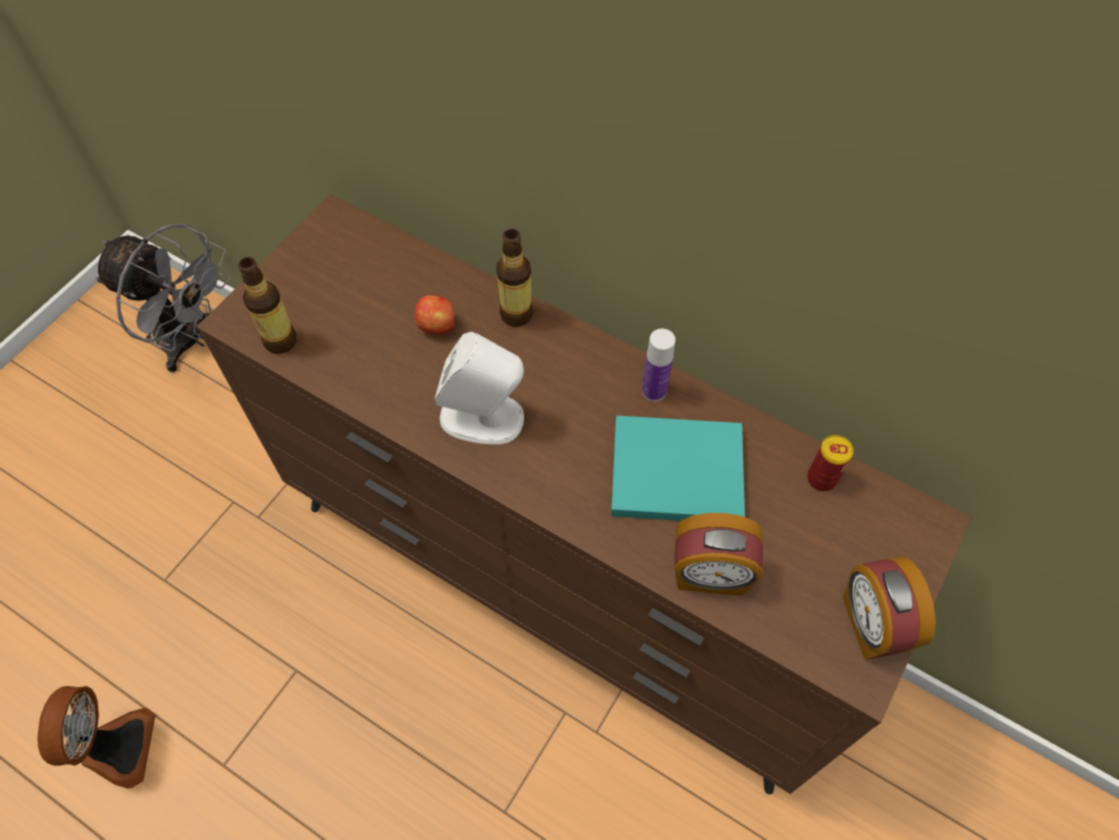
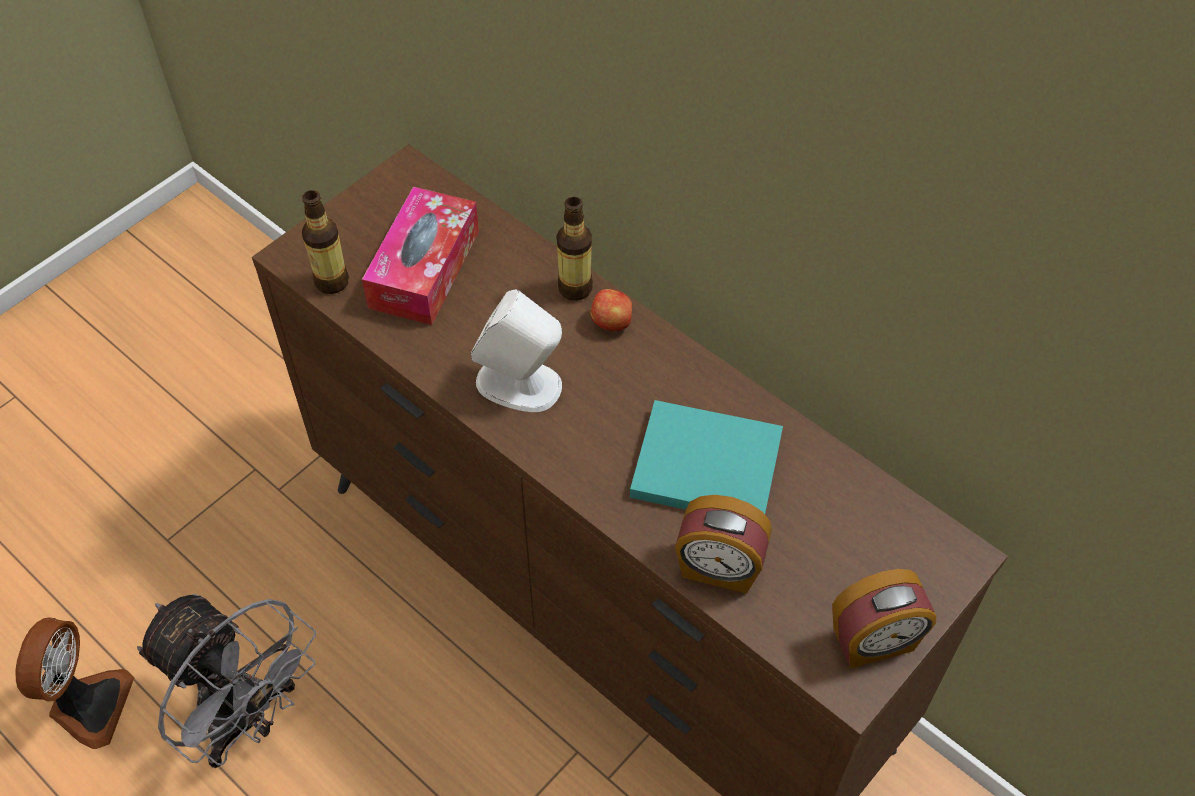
camera: 10 degrees right, 5 degrees down
(191, 340) = (240, 290): grey fan -> grey fan (247, 719)
(368, 315) = (424, 269): none -> tissue box
(437, 326) = (492, 289): apple -> apple (612, 323)
(654, 390) = (701, 383): bottle -> none
(821, 478) = (856, 494): can -> none
(871, 624) = (874, 641): alarm clock -> alarm clock turned 105 degrees counterclockwise

